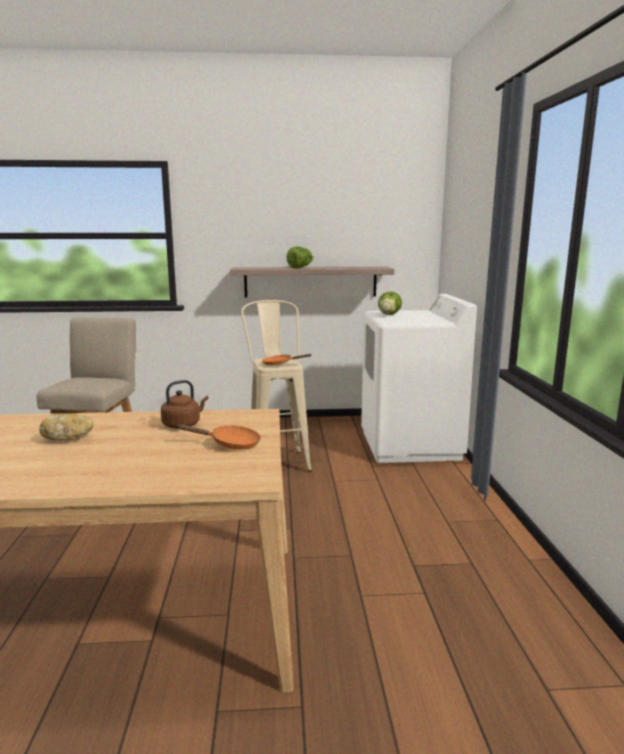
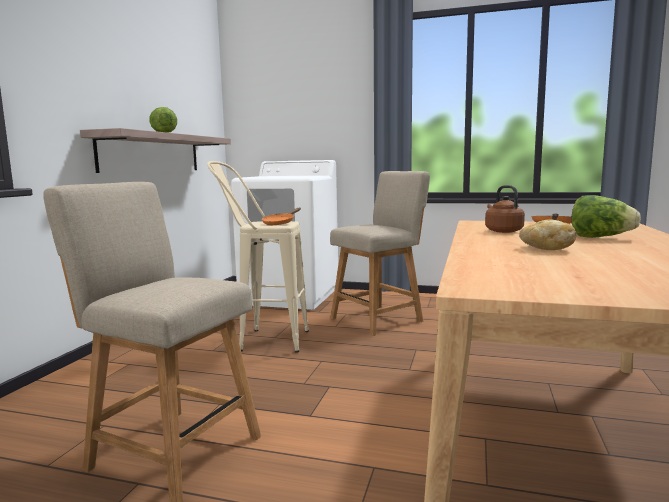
camera: 70 degrees left, 5 degrees down
(374, 498) = (379, 319): none -> beige chair
(389, 315) = (272, 176): lettuce -> lettuce (600, 237)

